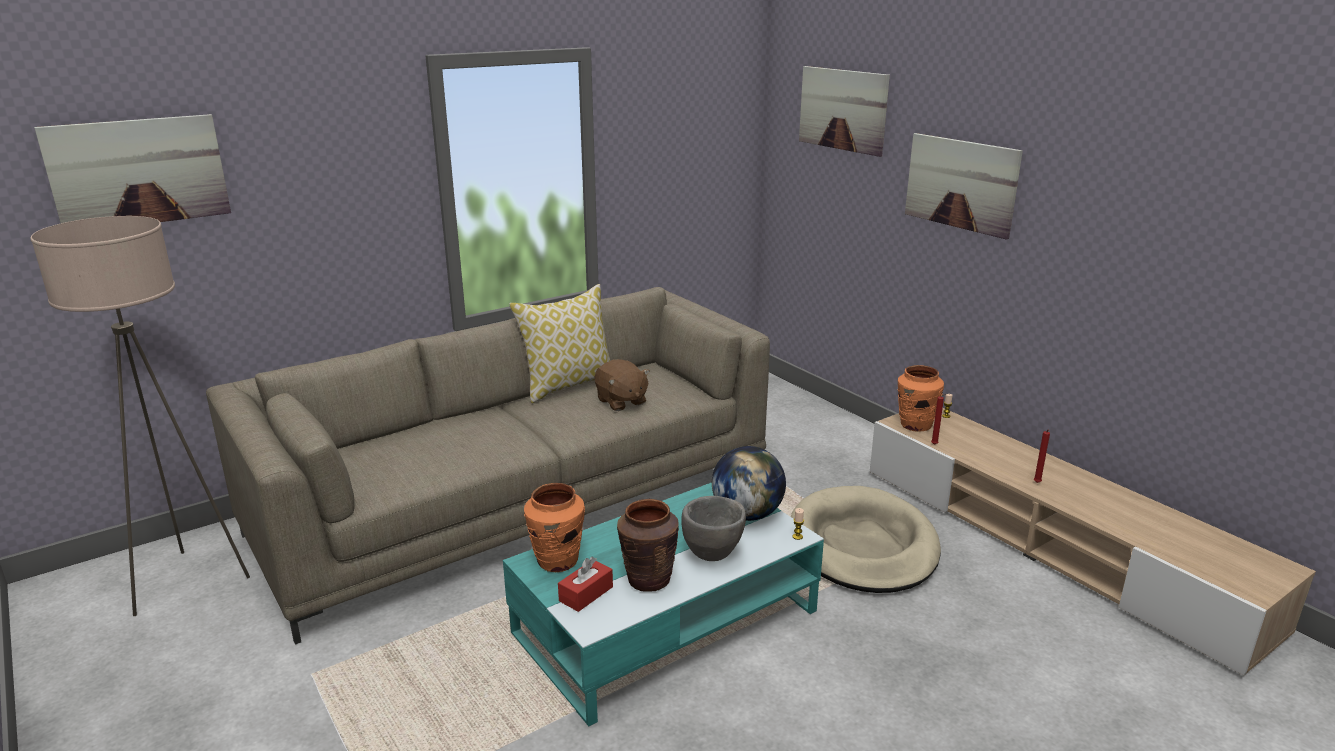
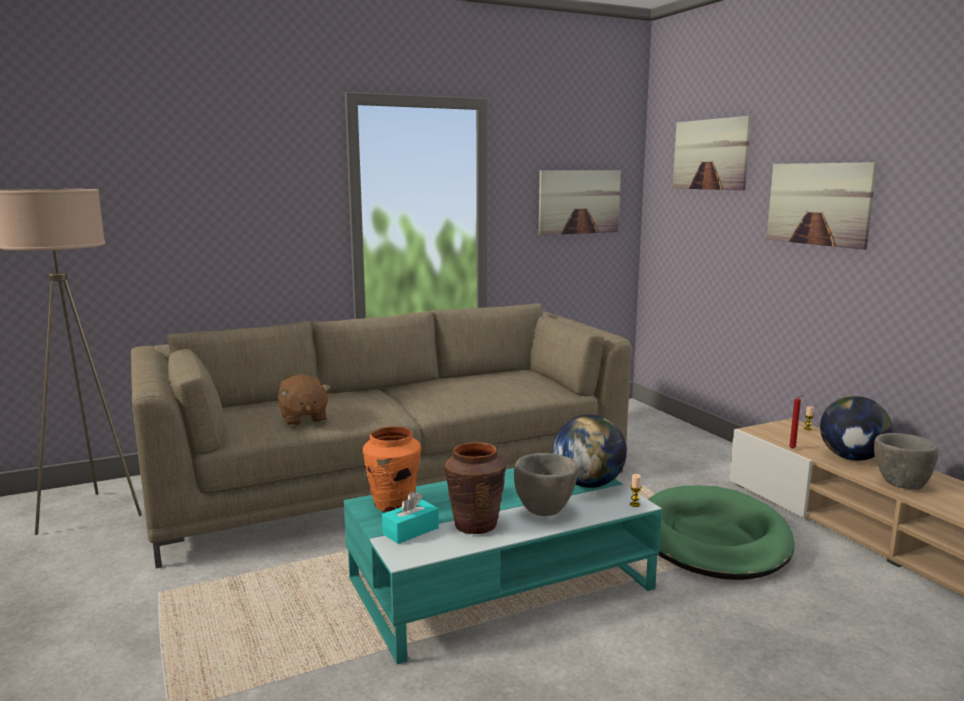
camera: 10 degrees right, 10 degrees down
(138, 172) = (100, 164): picture -> picture (579, 202)
(568, 385) = (446, 378): pillow -> none
(586, 594) = (410, 531): red tissue box -> turquoise tissue box
(621, 401) = (488, 390): brown plush toy -> brown plush toy (303, 418)
(862, 545) = (712, 539): beige dog bed -> green dog bed
(915, 425) = (775, 433): orange vase -> none
(991, 452) = (851, 458): none -> globe
(1037, 483) = (900, 484): red candle -> grey bowl

